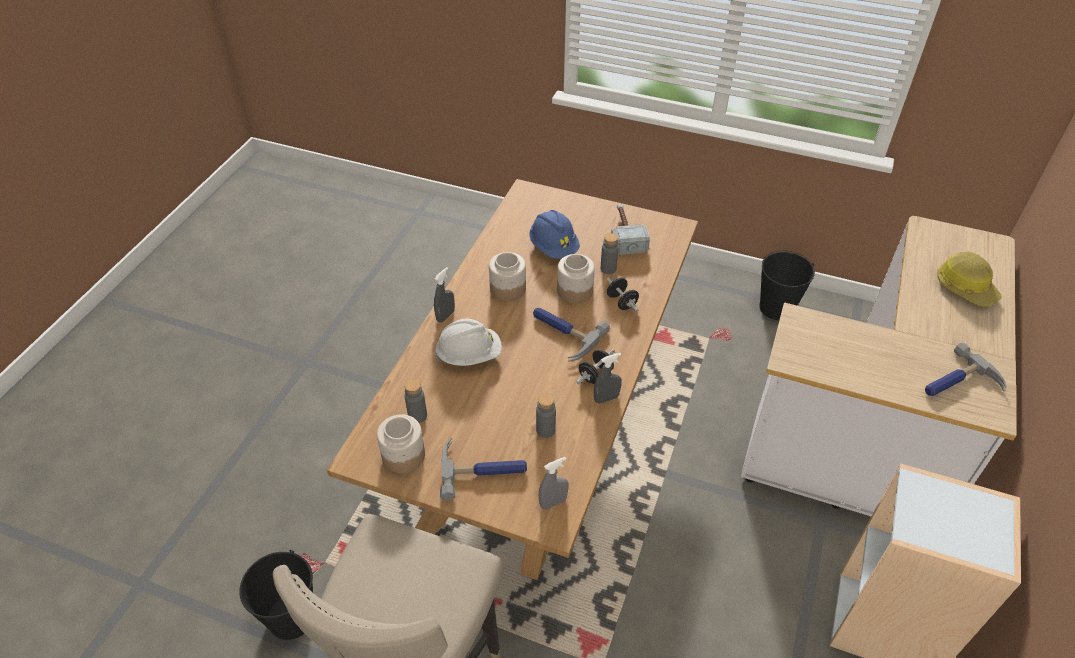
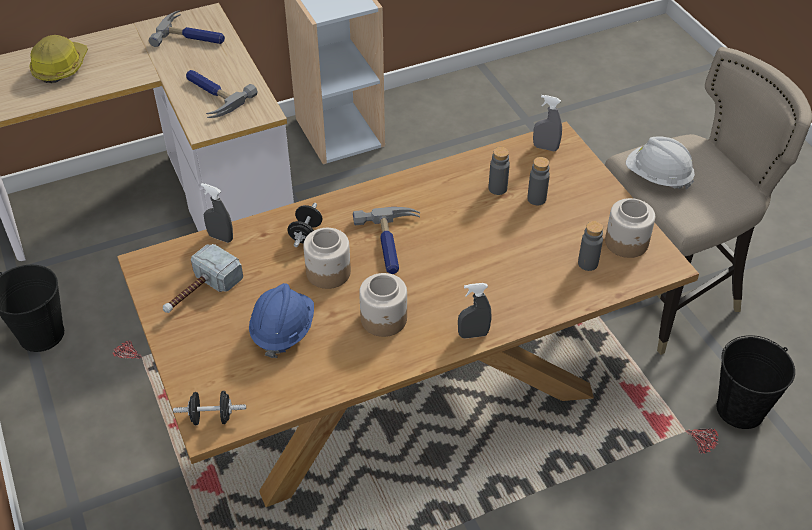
camera: 135 degrees left, 0 degrees up
(469, 355) = (492, 282): white hard hat -> white hard hat (657, 177)
(483, 469) = (573, 195): hammer -> hammer (211, 95)
(595, 375) = (410, 197): black dumbbell -> black dumbbell (212, 417)
(606, 398) = (425, 178): grey spray bottle -> grey spray bottle (220, 237)
(608, 268) = (269, 271): grey bottle -> grey bottle (536, 199)

